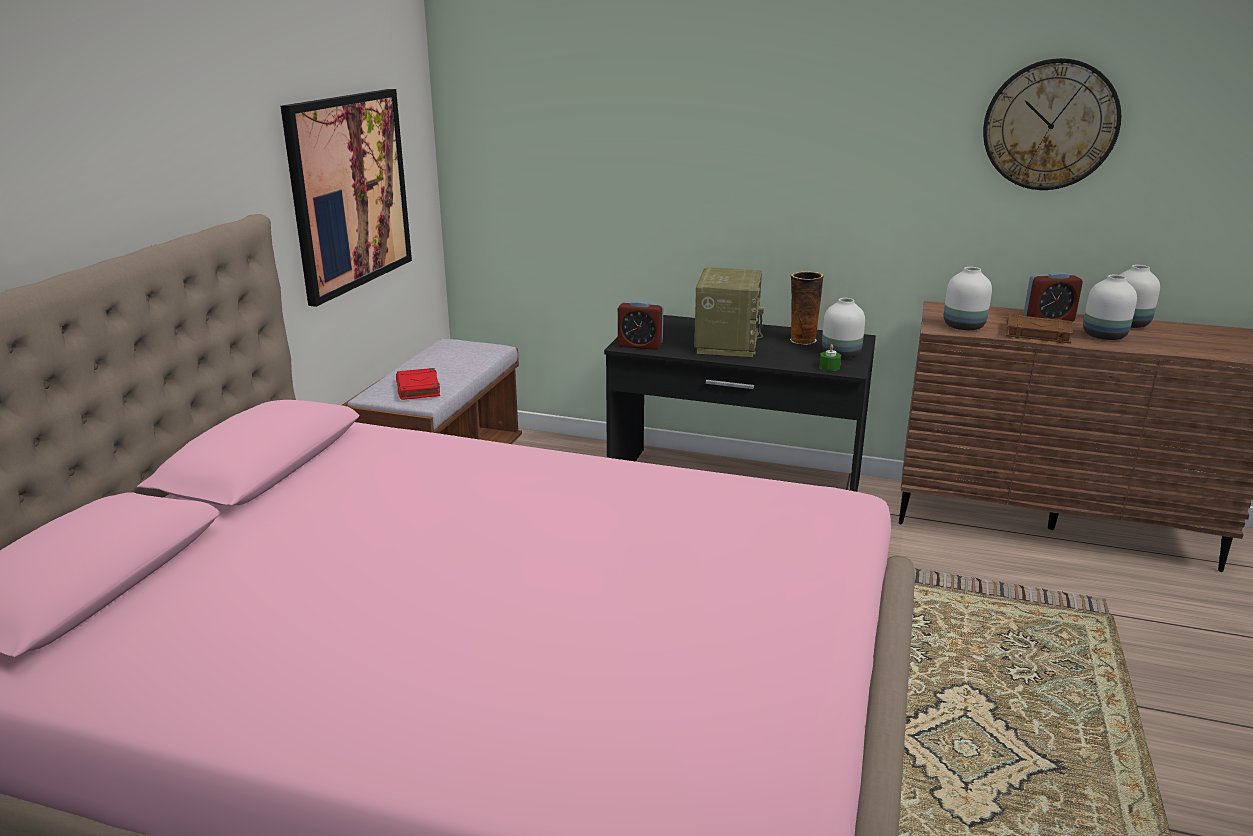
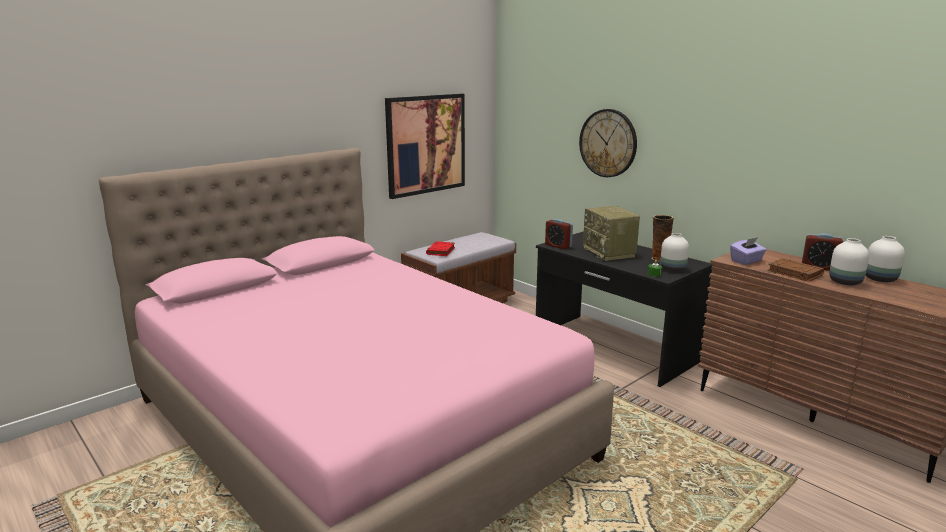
camera: 30 degrees right, 5 degrees down
(726, 343) = (610, 252): radio -> radio turned 120 degrees clockwise
(963, 326) = (746, 261): white vase -> purple tissue box
(1050, 125) = (833, 131): wall clock -> wall clock (608, 143)

